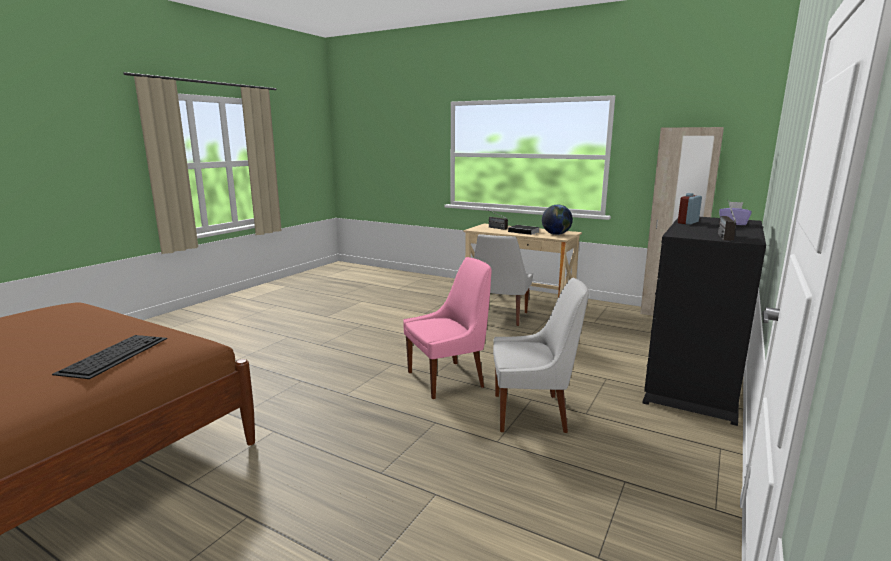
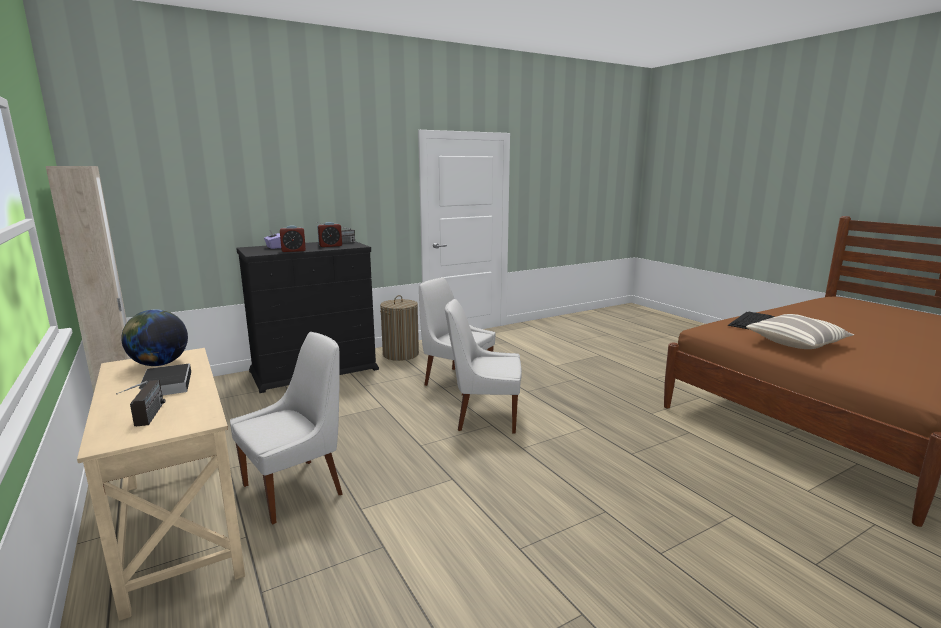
camera: 150 degrees left, 0 degrees up
(108, 328) = (796, 343): none -> pillow
(448, 379) = (484, 417): pink chair -> white chair
(681, 439) = (401, 354): none -> laundry basket
(703, 231) = (330, 246): none -> alarm clock

